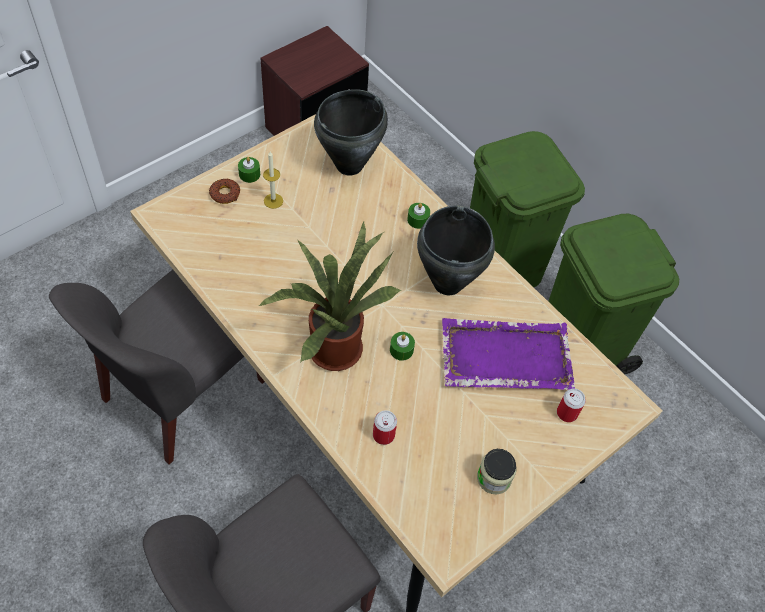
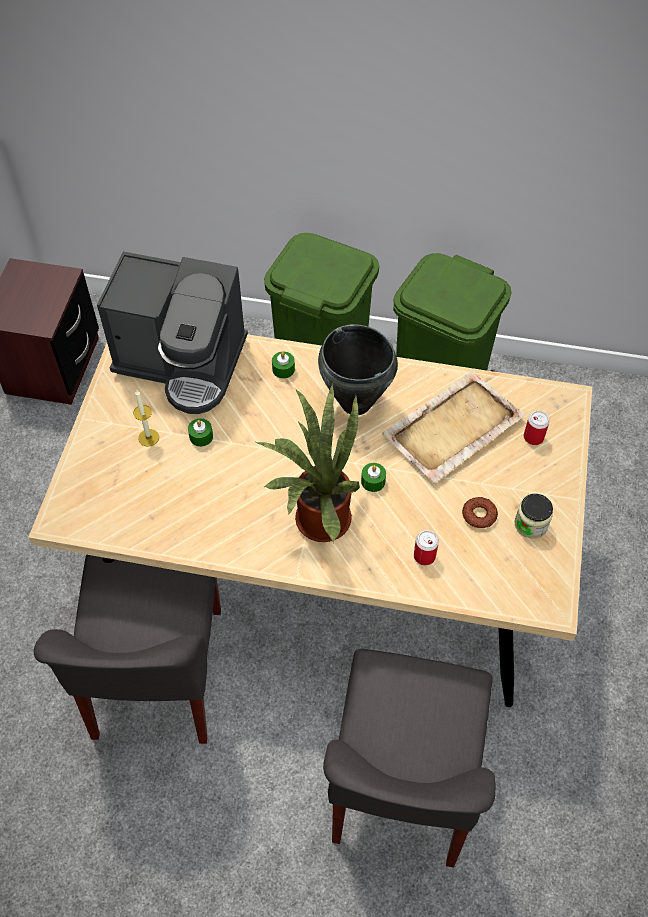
camera: 35 degrees left, 0 degrees up
(225, 194) = (100, 461): donut -> donut (479, 515)
(249, 174) = (104, 429): green candle -> green candle (201, 436)
(350, 165) = (183, 362): black cooking pot -> coffee machine
(504, 356) = (451, 429): purple tray -> beige tray

